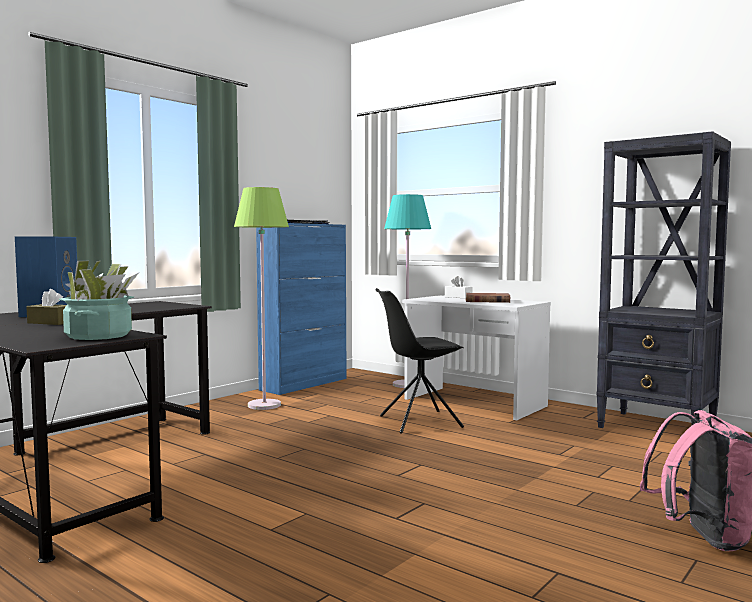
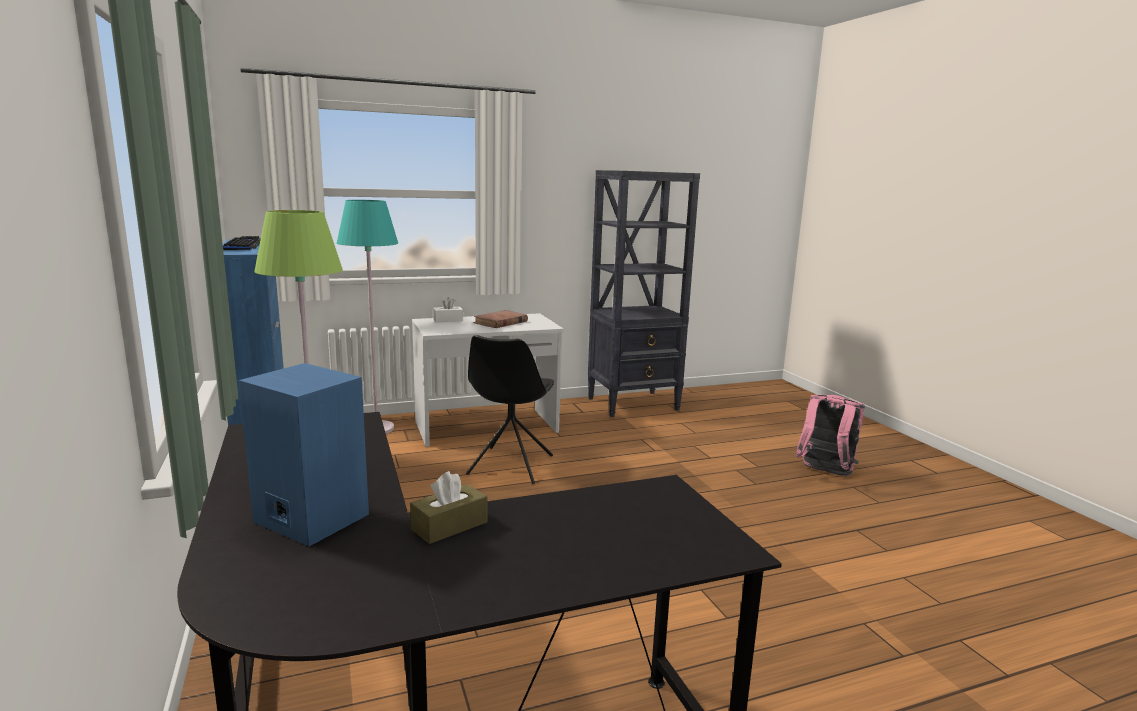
camera: 60 degrees left, 10 degrees up
(99, 336) = (654, 508): potted plant -> none

